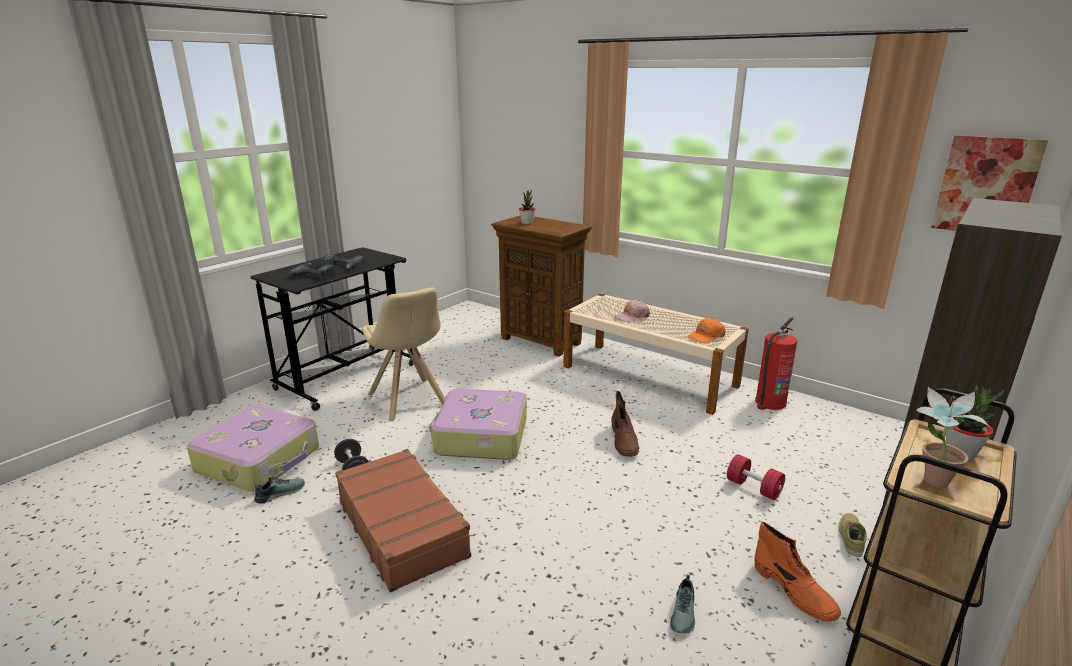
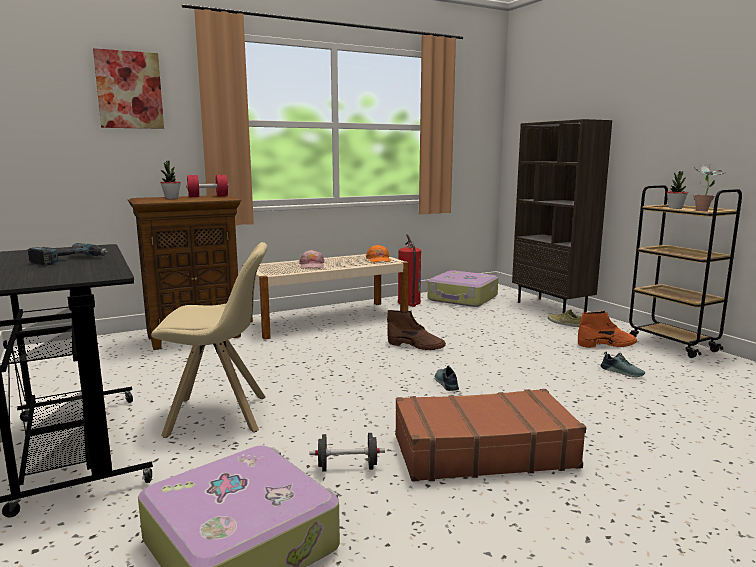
camera: 65 degrees left, 10 degrees down
(280, 493) = (354, 527): shoe -> shoe (445, 383)
(315, 274) = (73, 268): power drill -> none
(480, 436) = (349, 392): suitcase -> suitcase (463, 298)
(753, 488) = (504, 329): red dumbbell -> red dumbbell (208, 196)
(986, 186) = (474, 130): picture -> picture (129, 90)

